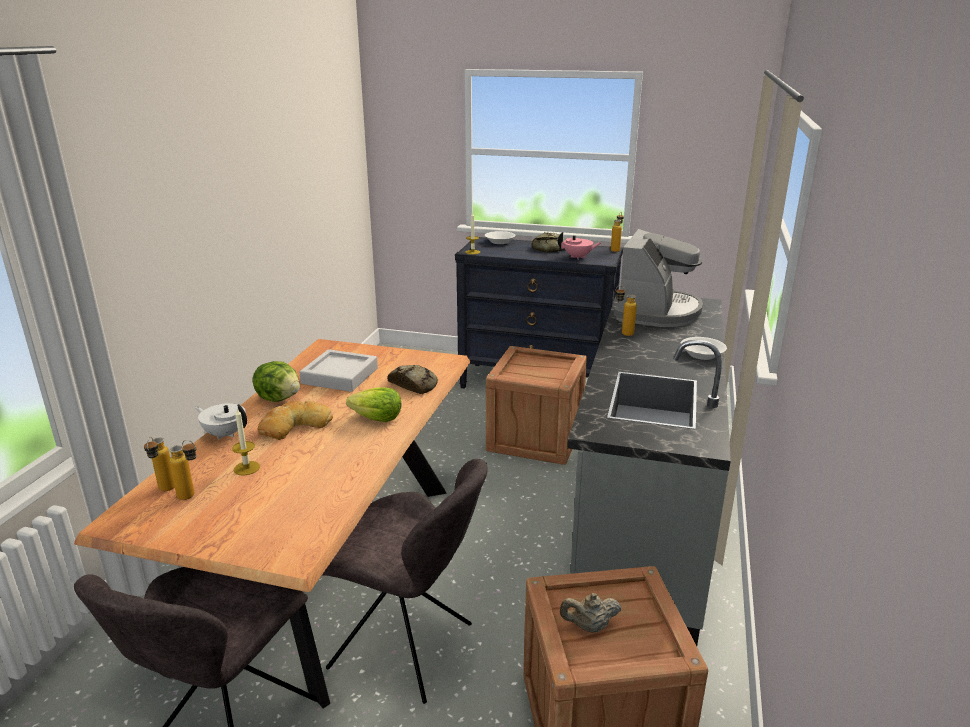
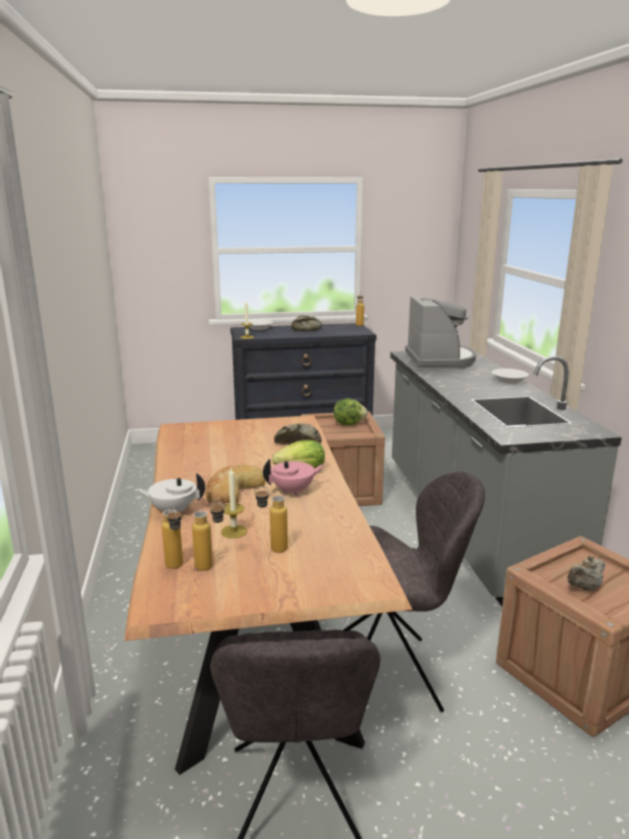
camera: 25 degrees left, 5 degrees down
(279, 398) = (188, 473): lettuce -> lettuce (349, 424)
(340, 376) = (223, 447): grey tray -> none
(578, 257) = (338, 332): pink teapot -> pink teapot (293, 491)
(622, 333) = (436, 376): bottle -> bottle (272, 548)

